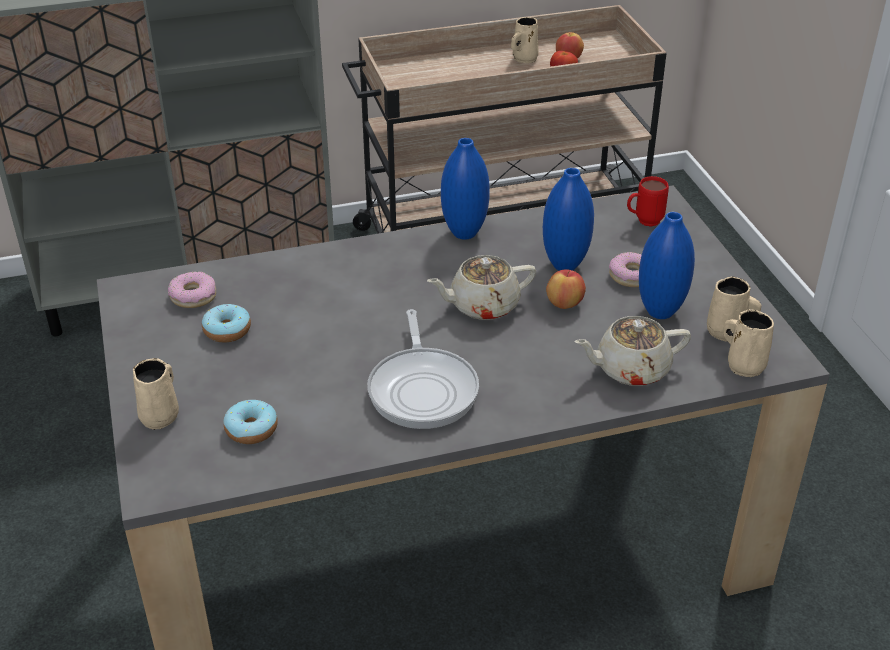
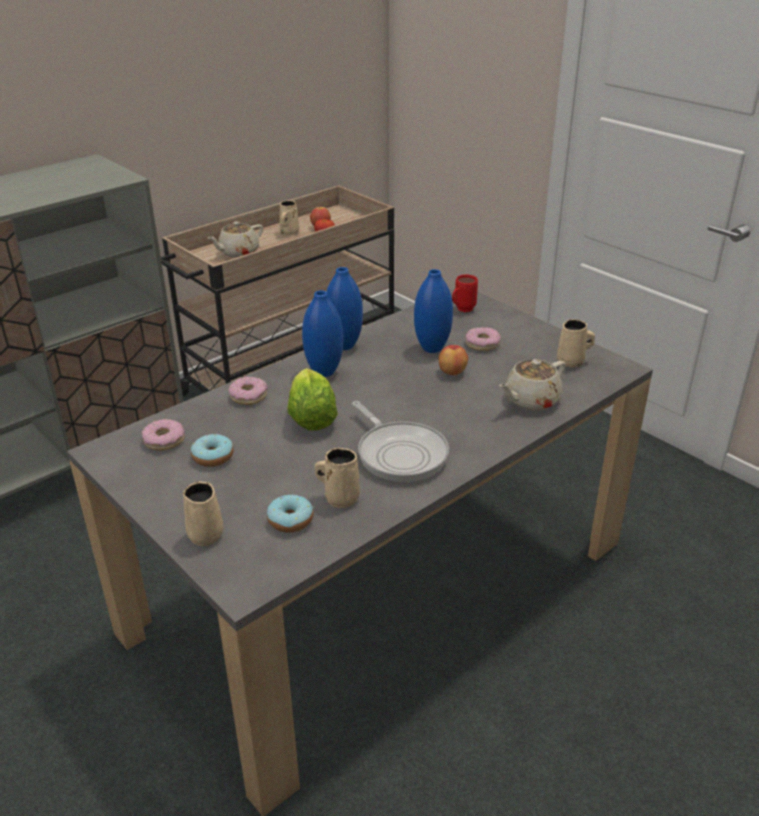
camera: 25 degrees left, 5 degrees down
(314, 268) = (249, 396): none -> donut
(360, 315) = (311, 418): none -> lettuce
(482, 305) = (396, 388): beige teapot -> beige teapot (238, 252)
(660, 311) = (519, 361): blue vase -> blue vase (324, 372)
(743, 365) = (598, 378): beige mug -> beige mug (340, 498)

